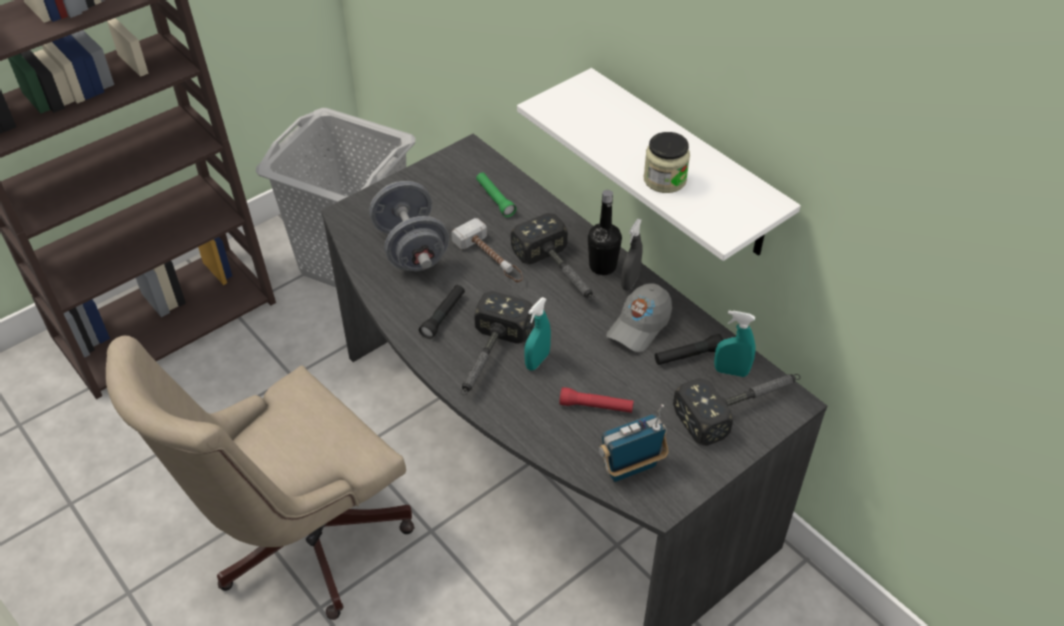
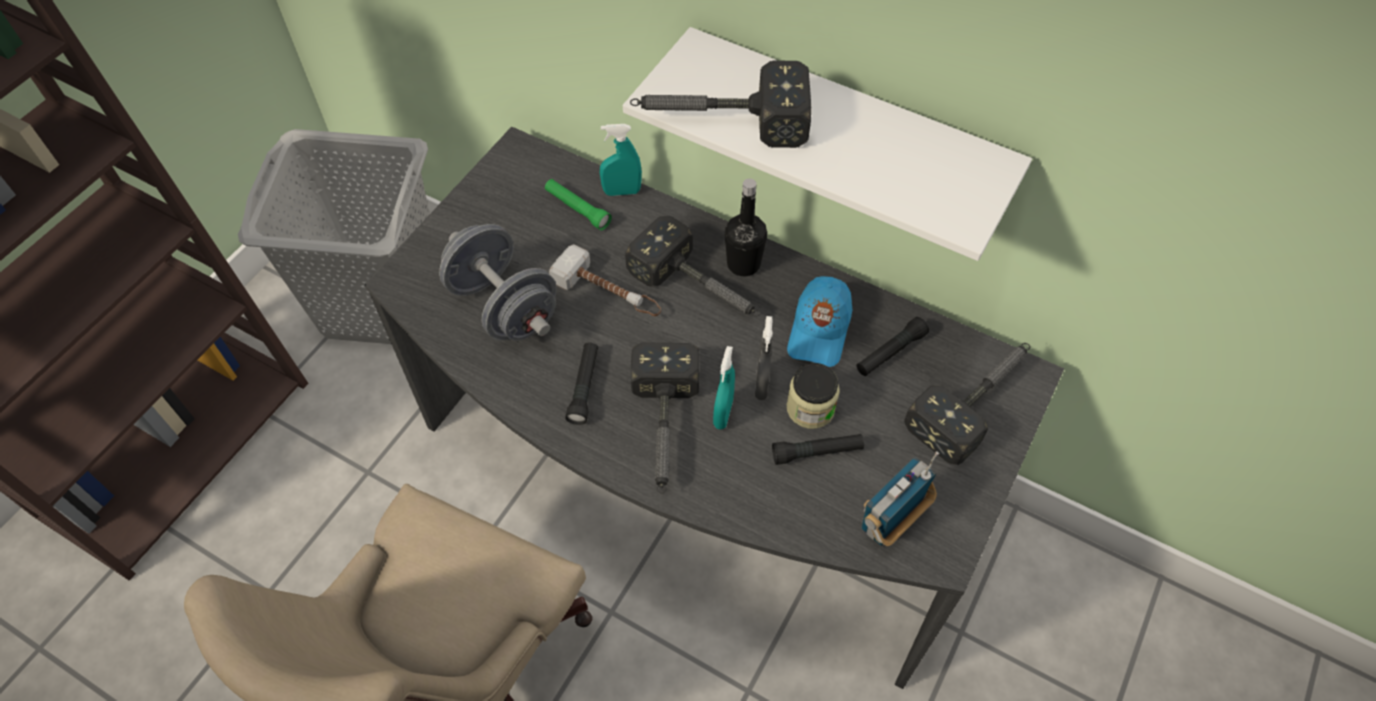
camera: 20 degrees left, 10 degrees up
(578, 129) = (718, 120): none -> hammer
(596, 406) = (817, 452): red flashlight -> black flashlight
(630, 282) = (783, 275): grey spray bottle -> grey spray bottle (761, 384)
(639, 326) = (819, 330): grey cap -> blue cap
(664, 180) = (859, 166): jar -> jar (810, 408)
(731, 371) = (945, 358): turquoise spray bottle -> turquoise spray bottle (622, 192)

